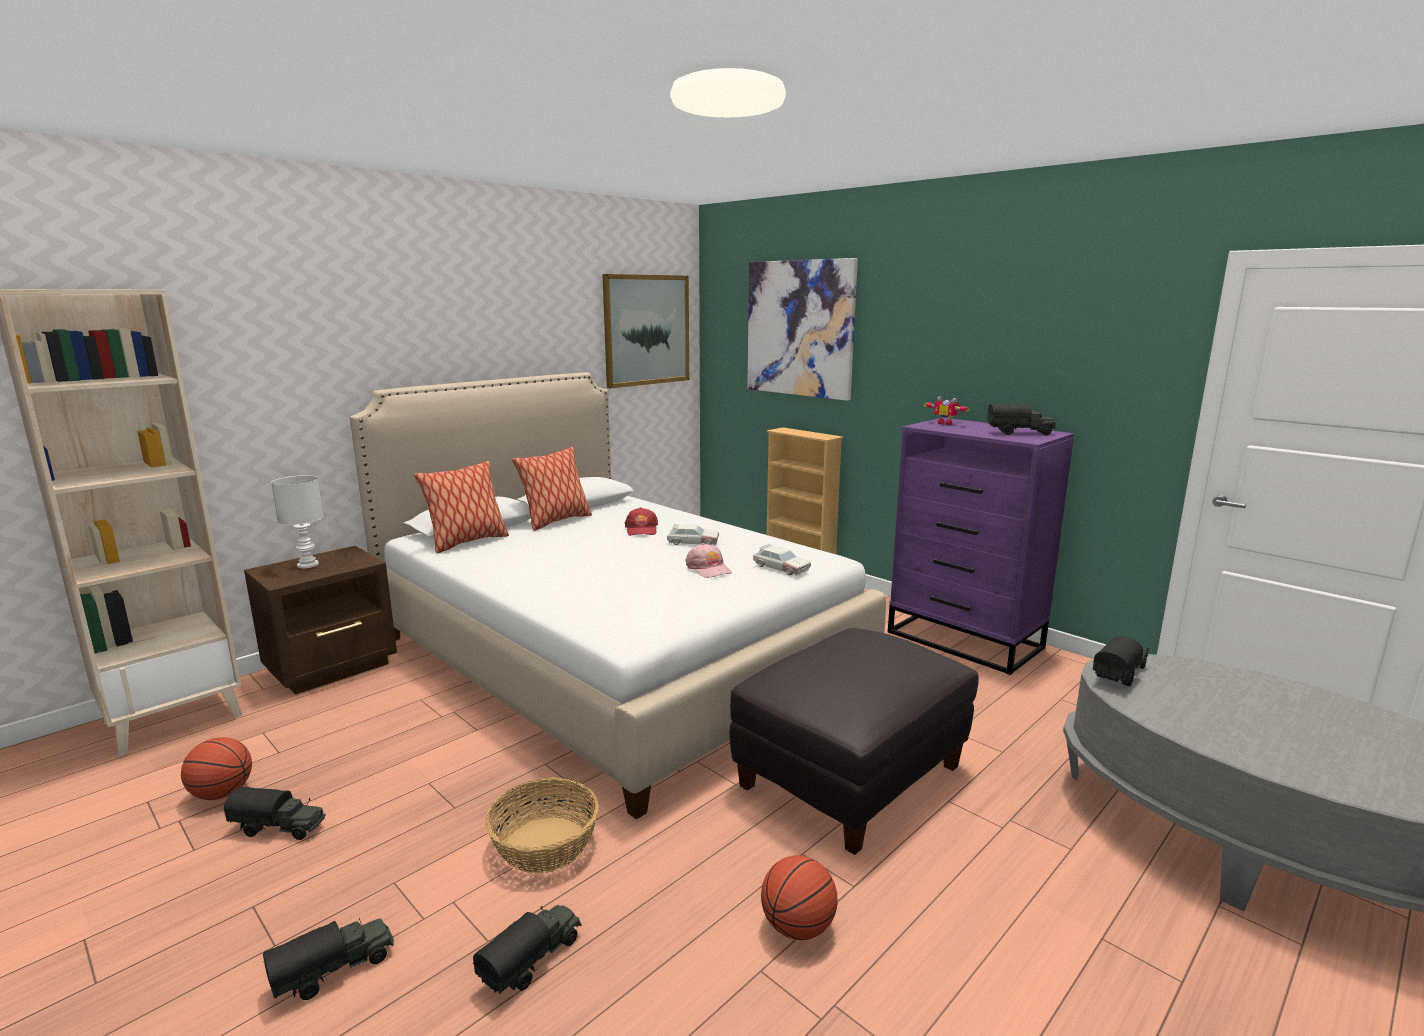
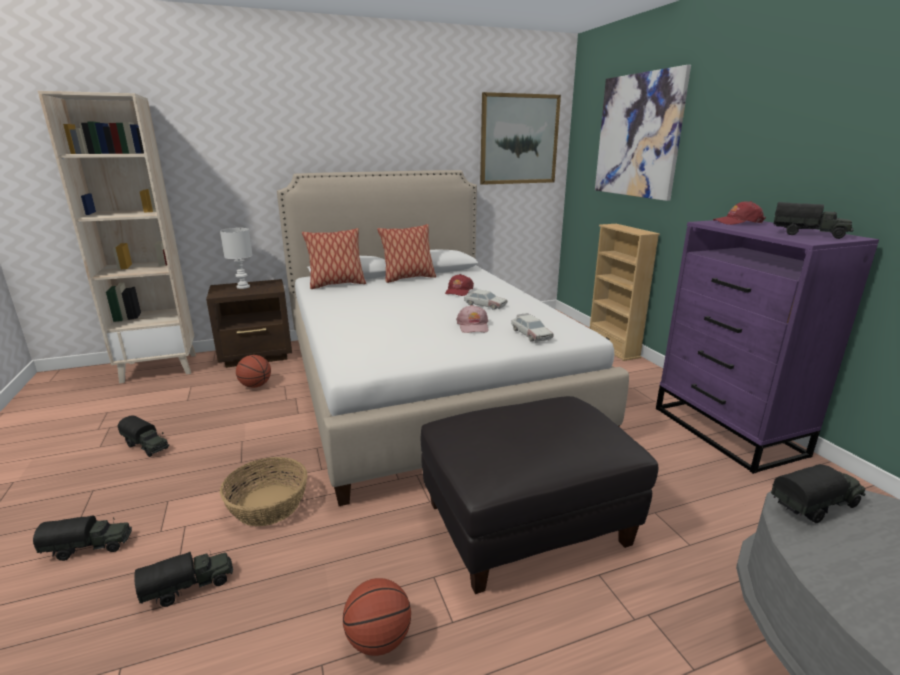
camera: 25 degrees right, 5 degrees up
(222, 794) = (140, 417): basketball -> basketball (255, 386)
(946, 423) = (738, 222): toy robot -> red cap

